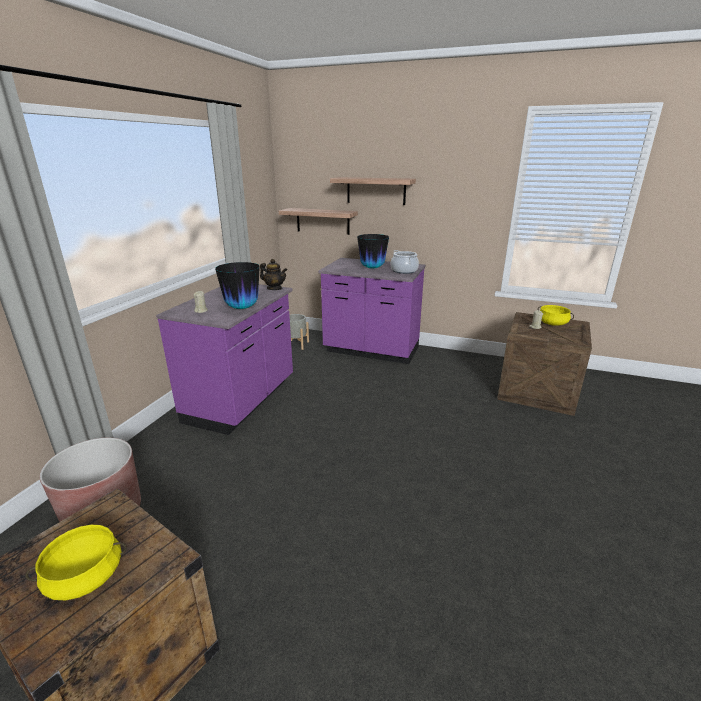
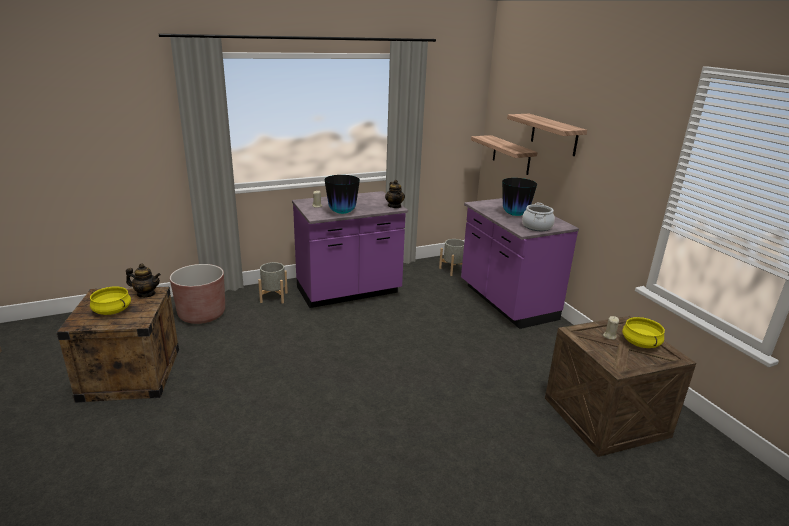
camera: 45 degrees right, 0 degrees up
(100, 518) = (146, 294): none -> teapot
(170, 446) = (273, 297): none -> grey planter

